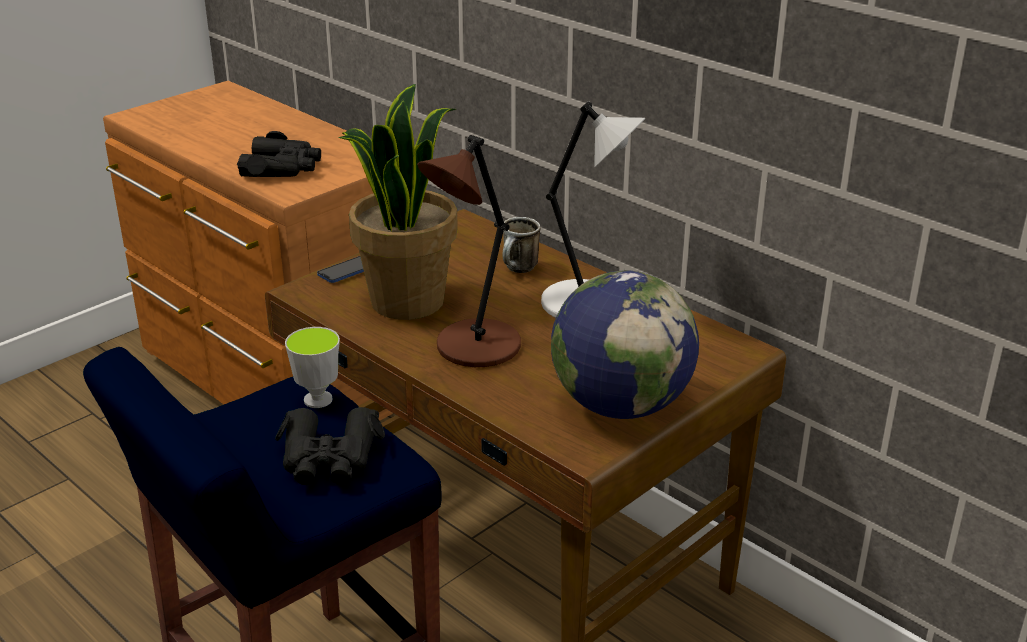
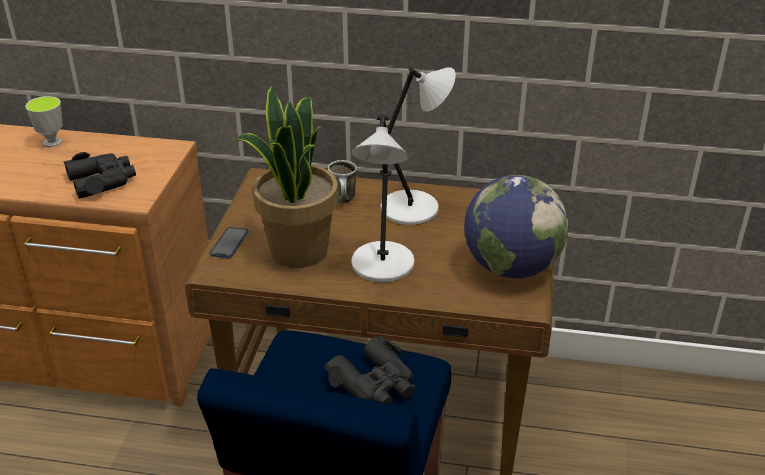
camera: 35 degrees left, 5 degrees up
(318, 400) = (316, 347): cup -> cup (52, 142)
(475, 347) = (382, 265): brown table lamp -> grey table lamp

